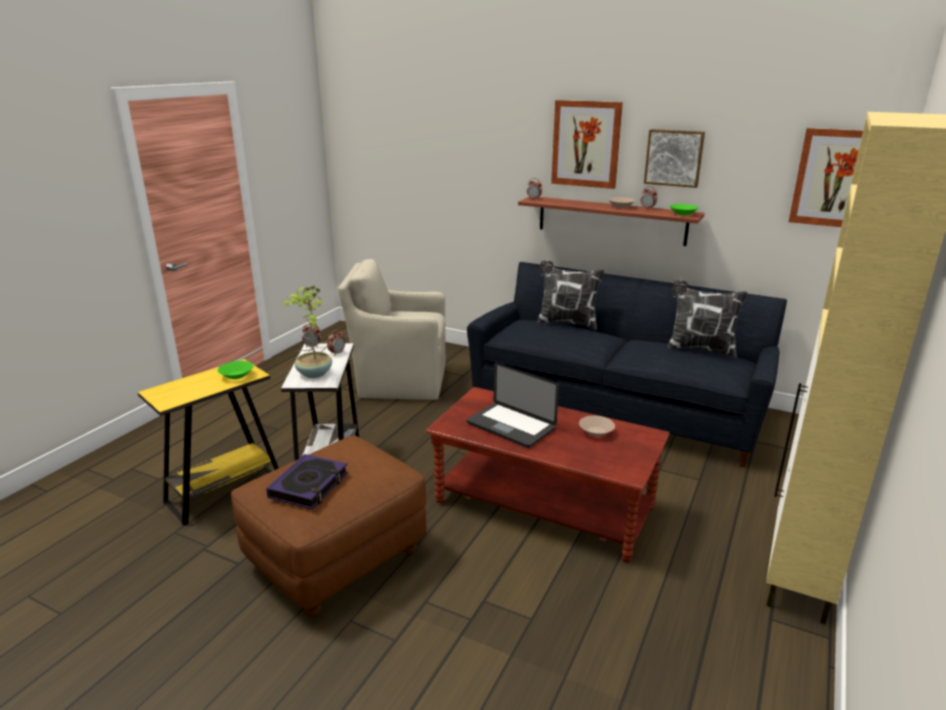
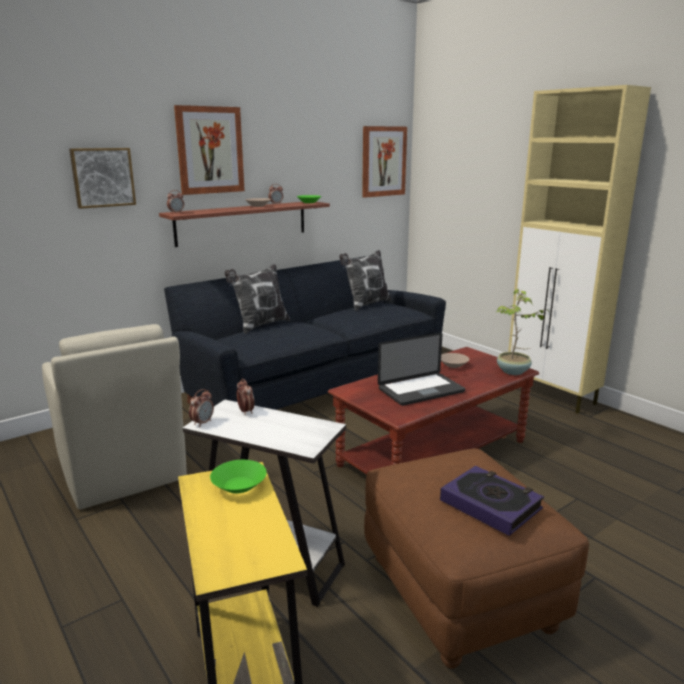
camera: 65 degrees left, 5 degrees down
(313, 374) = (293, 432): potted plant -> potted plant (513, 372)
(399, 381) = (123, 472): beige armchair -> beige armchair turned 60 degrees counterclockwise
(674, 157) = (285, 156): picture -> picture (102, 177)

